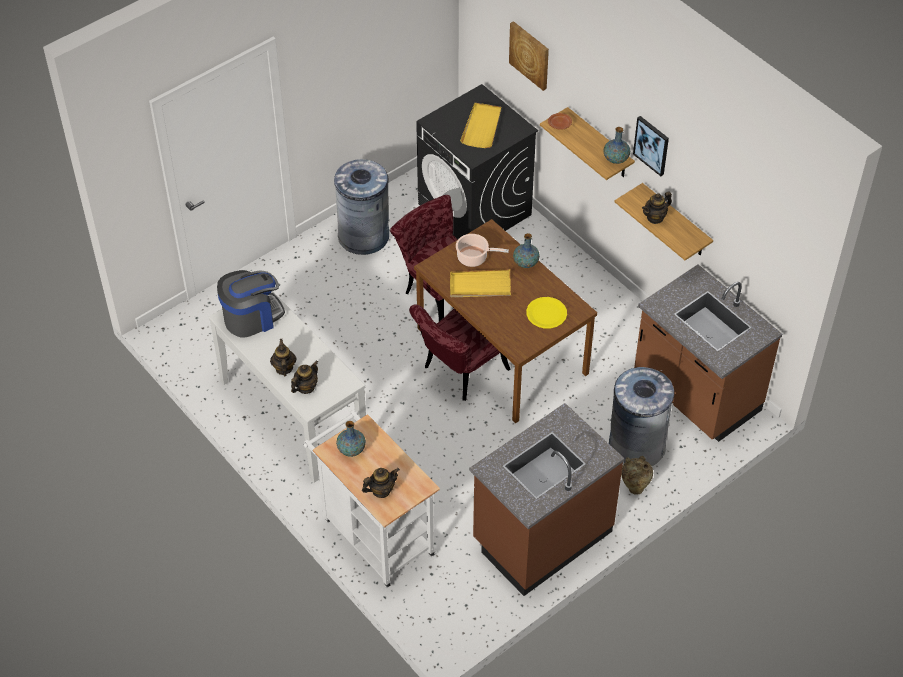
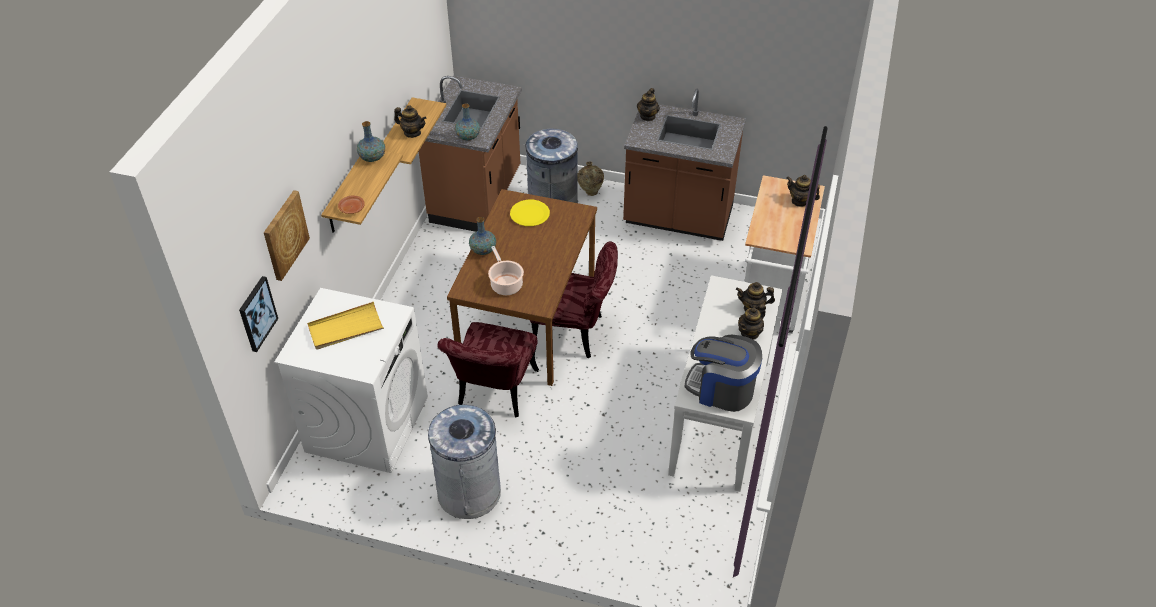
camera: 125 degrees left, 5 degrees down
(351, 449) = (786, 234): vase -> vase (468, 137)
(475, 210) = (367, 423): black washing machine -> white washing machine
(480, 286) = (535, 265): yellow tray -> none
(594, 447) = (648, 116): none -> teapot
(652, 145) = (368, 104): picture -> picture (257, 313)

